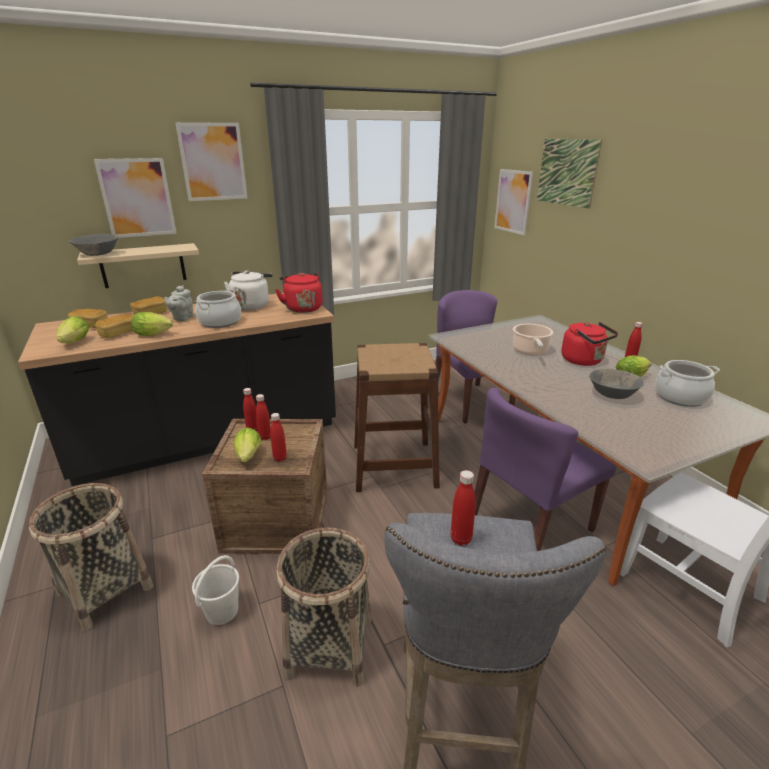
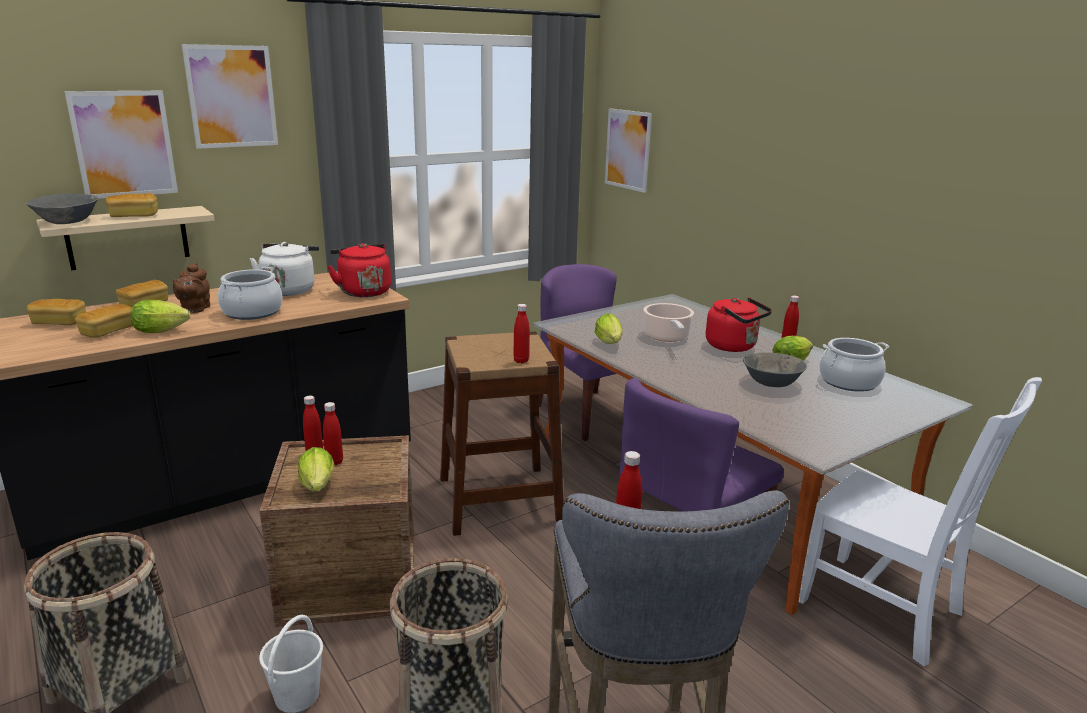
camera: 10 degrees left, 5 degrees down
(74, 343) = (45, 346): lettuce -> lettuce (610, 344)
(144, 250) = (134, 216): none -> bread
(182, 318) = (194, 309): grey teapot -> brown teapot
(280, 458) = (362, 485): red bottle -> red bottle (521, 361)
(567, 172) = (695, 115): picture -> none

